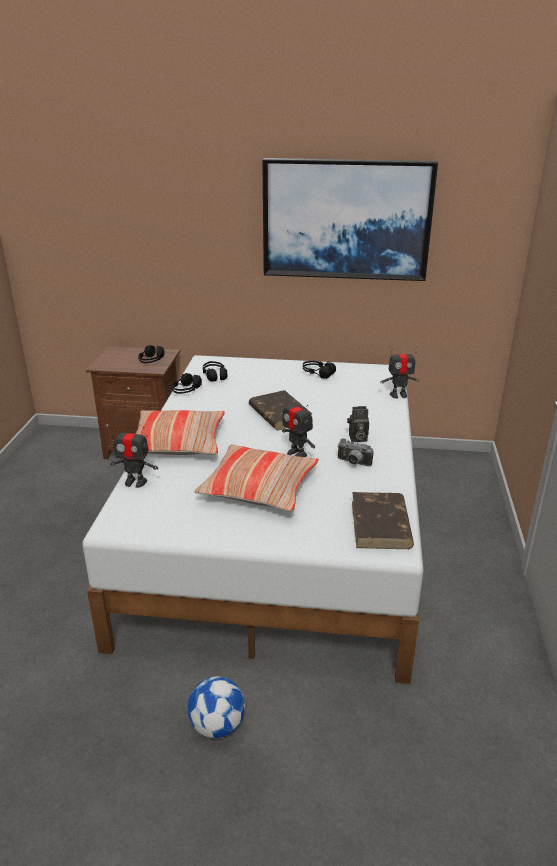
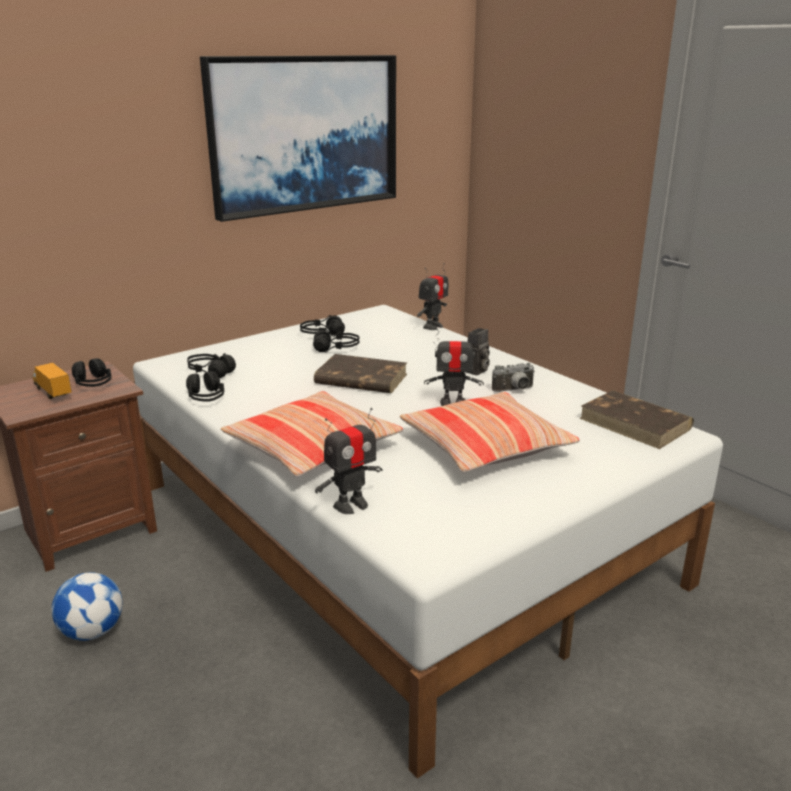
camera: 45 degrees left, 5 degrees down
(128, 359) = (53, 393): none -> toy truck
(217, 725) = (641, 739): football -> football (92, 631)
(306, 387) = (336, 348): none -> black headphones

